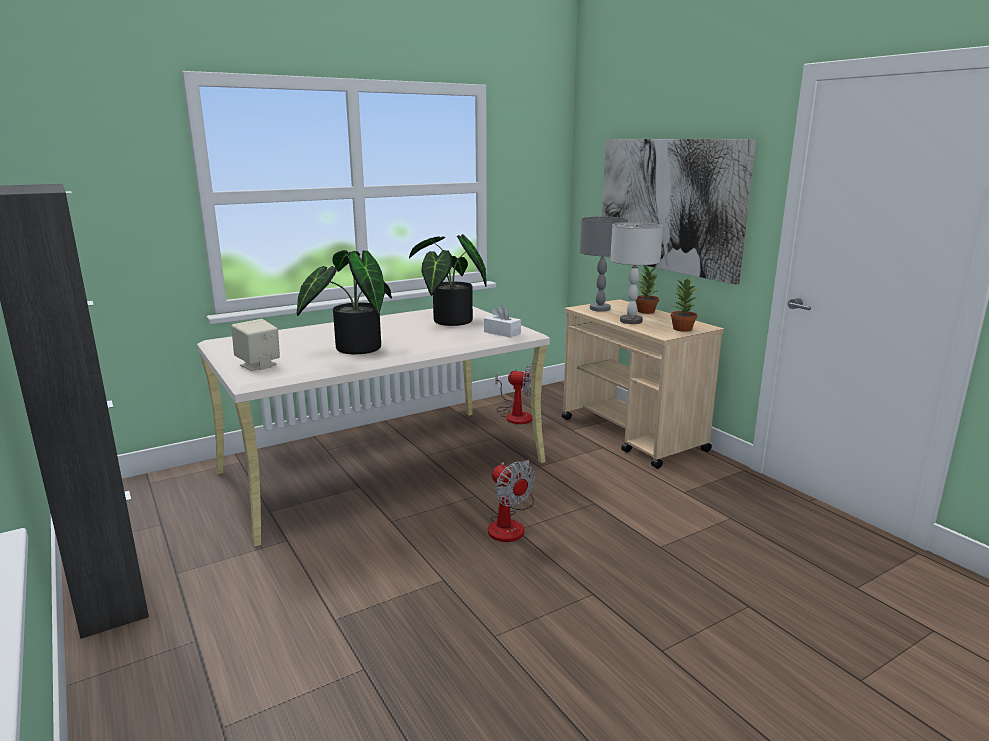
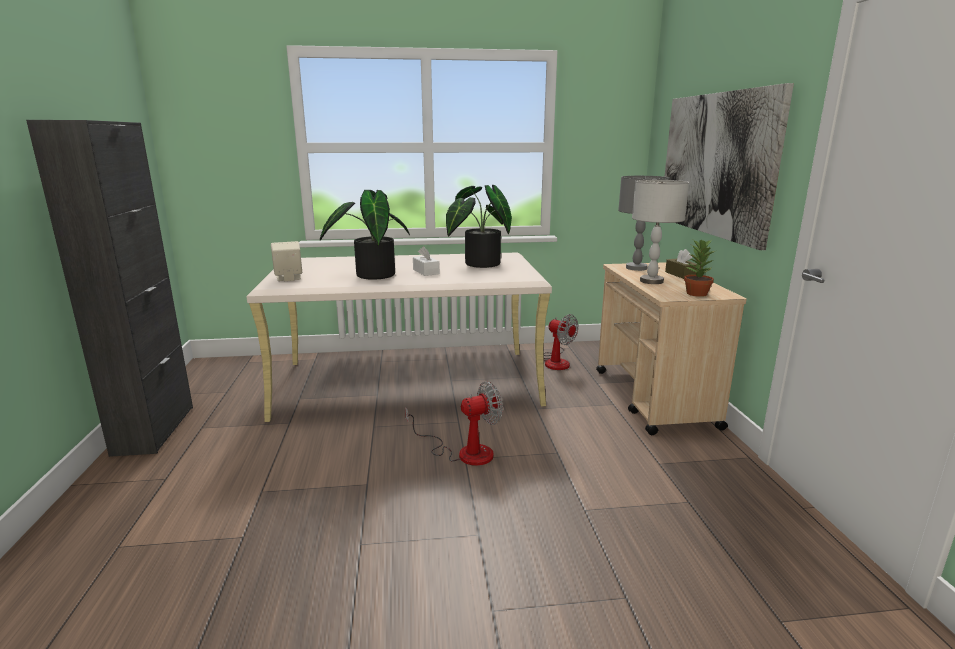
camera: 25 degrees right, 0 degrees up
(502, 332) = (509, 277): white tissue box -> white tissue box (426, 272)
(510, 524) = (464, 452): fan -> fan turned 105 degrees counterclockwise
(645, 311) = (680, 274): potted plant -> brown tissue box

